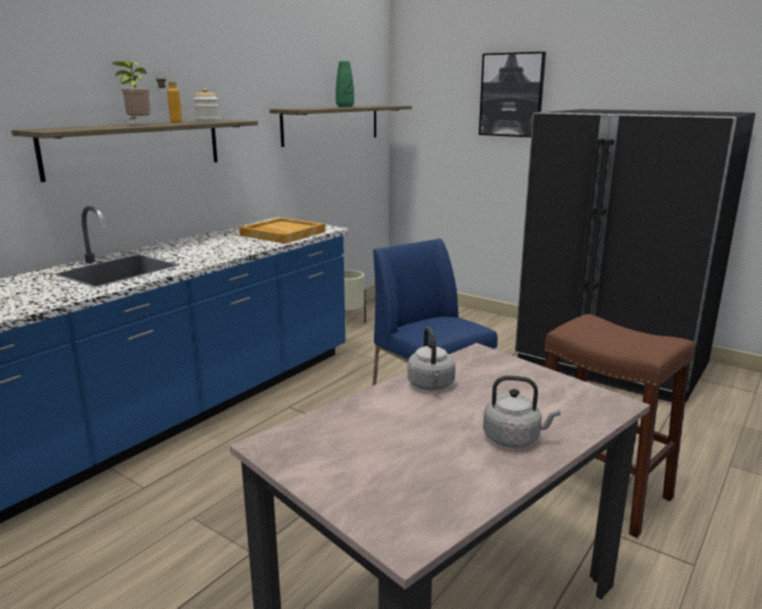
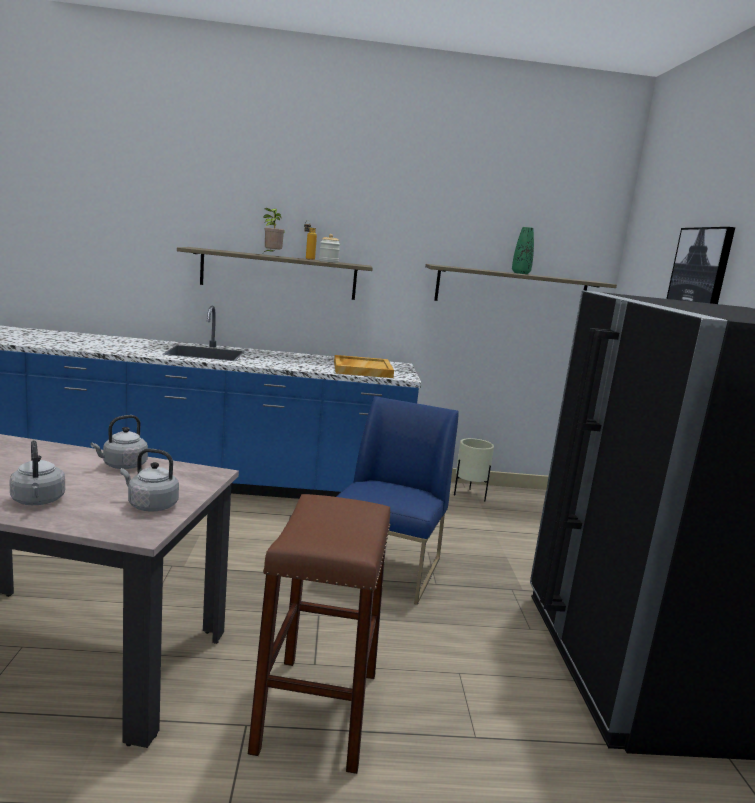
camera: 50 degrees right, 5 degrees down
(550, 390) = (150, 505): none -> grey kettle

